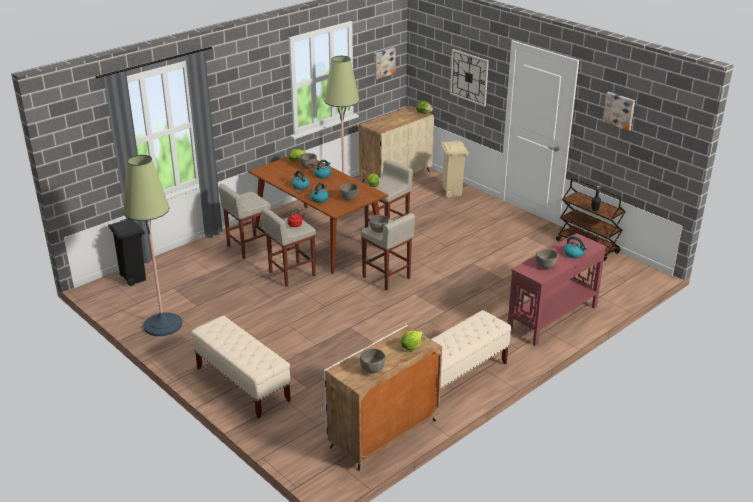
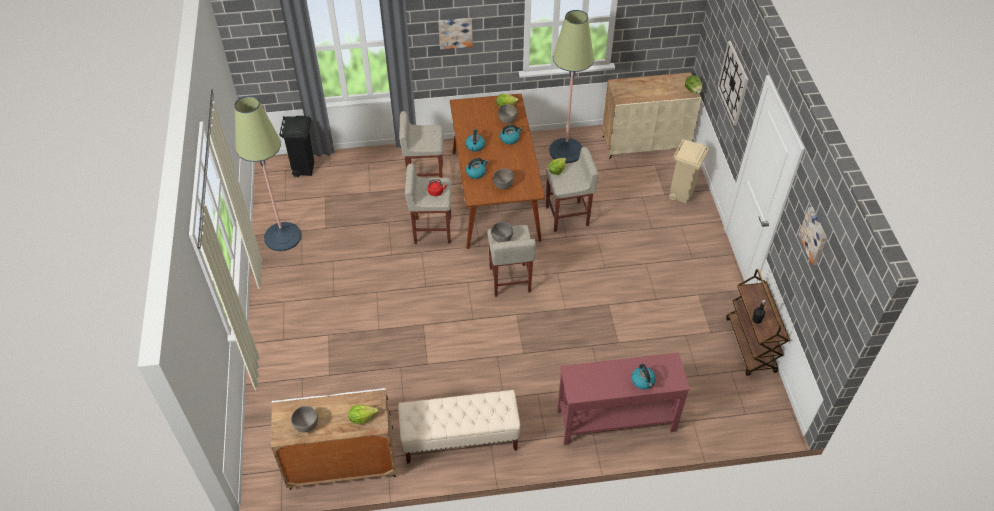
camera: 35 degrees right, 20 degrees up
(242, 384) = (285, 340): beige bench -> none
(383, 63) = (664, 17): picture -> picture (455, 32)
(545, 266) = (596, 382): grey bowl -> none

